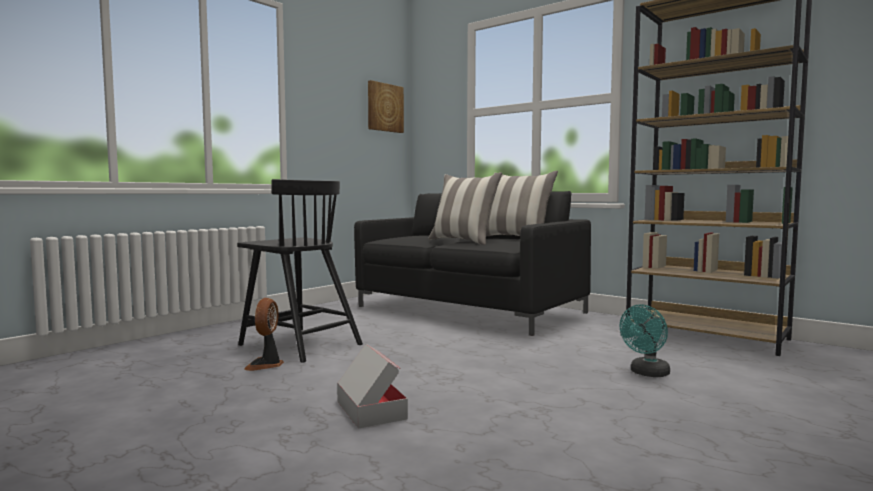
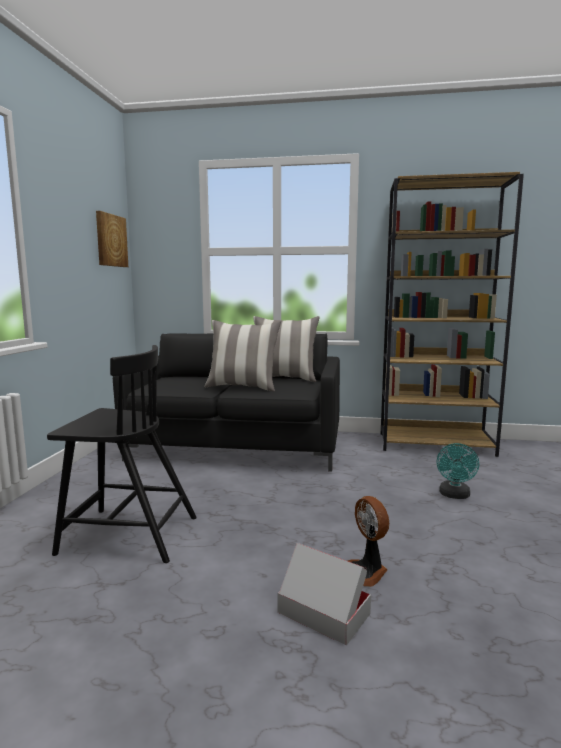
camera: 30 degrees left, 5 degrees up
(266, 365) = (129, 580): fan -> fan (367, 571)

